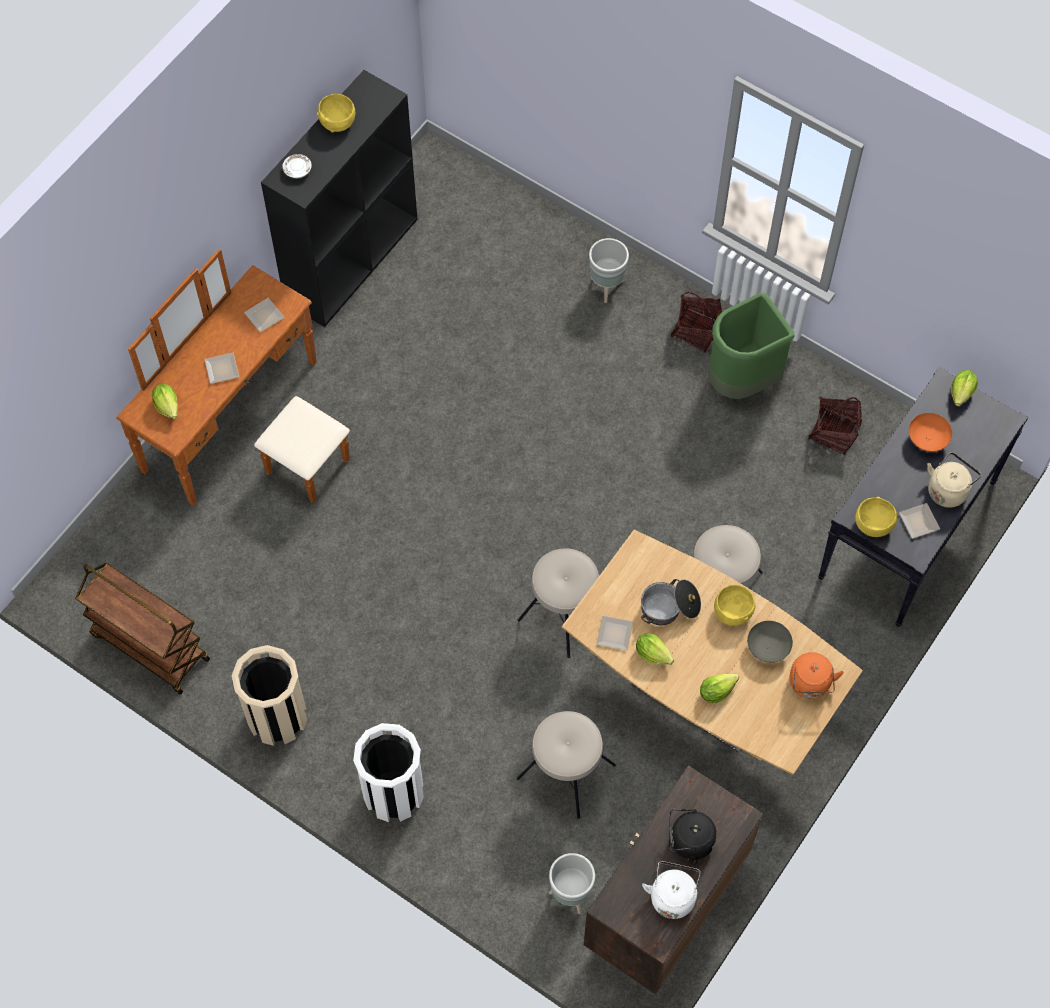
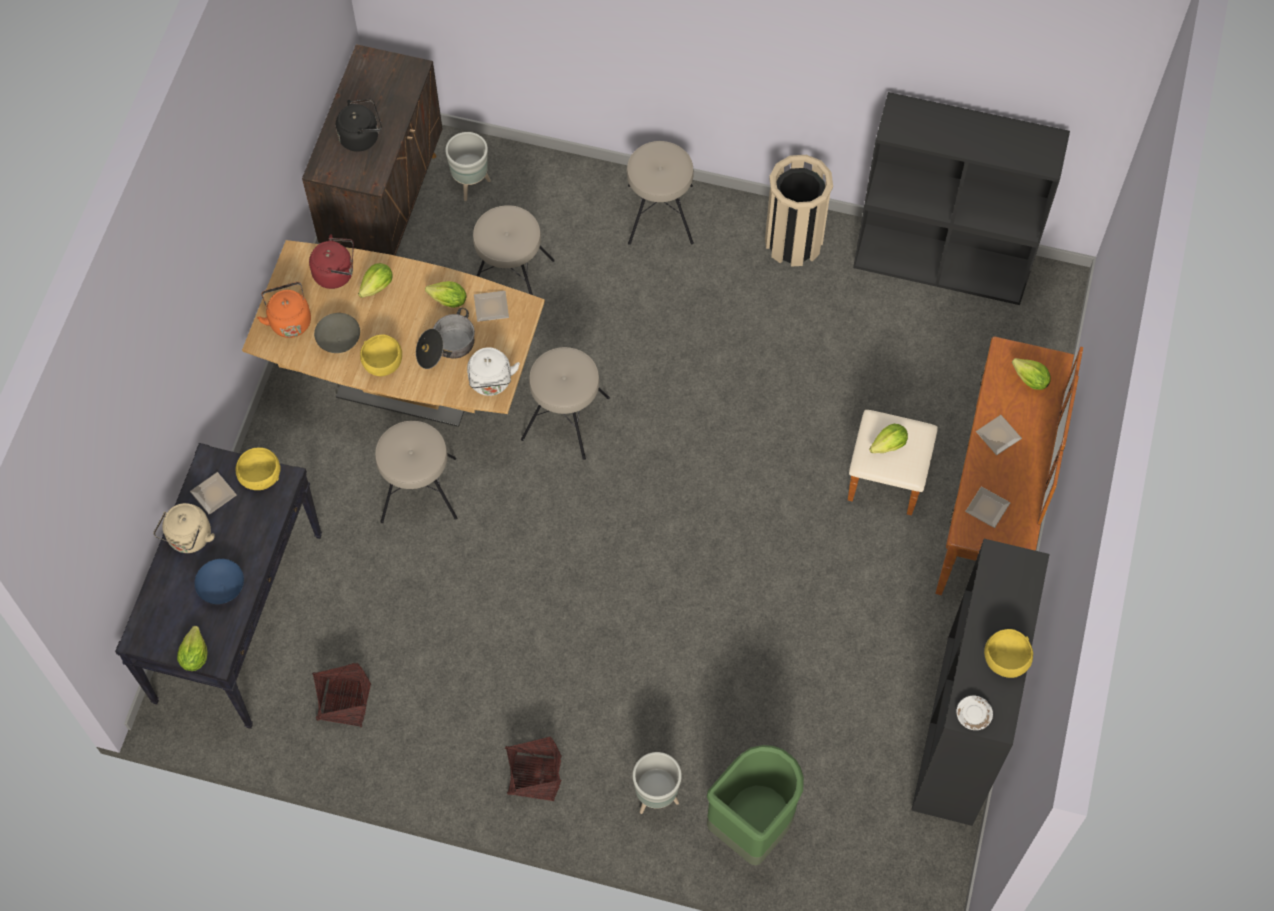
camera: 160 degrees right, 0 degrees up
(149, 647) = (942, 263): brown cart -> black bookcase
(297, 170) = (1017, 582): white plate -> white plate (973, 715)
(305, 435) = (888, 445): none -> lettuce
(393, 793) = (659, 214): white trash can -> beige stool
(672, 895) = (363, 93): white kettle -> white kettle (491, 383)
(742, 381) = (463, 731): green trash can -> green trash can (751, 826)
(752, 719) = (336, 273): none -> red kettle
(928, 440) = (222, 587): orange bowl -> blue bowl

